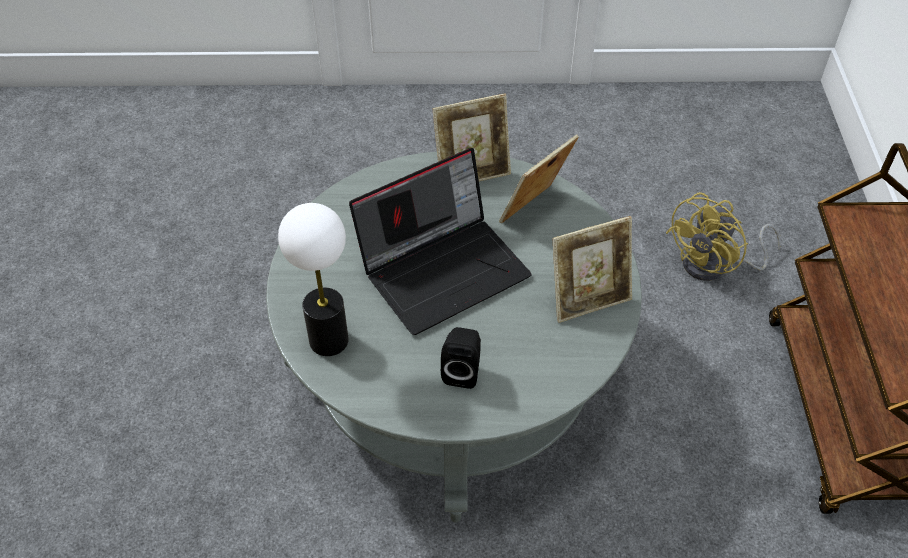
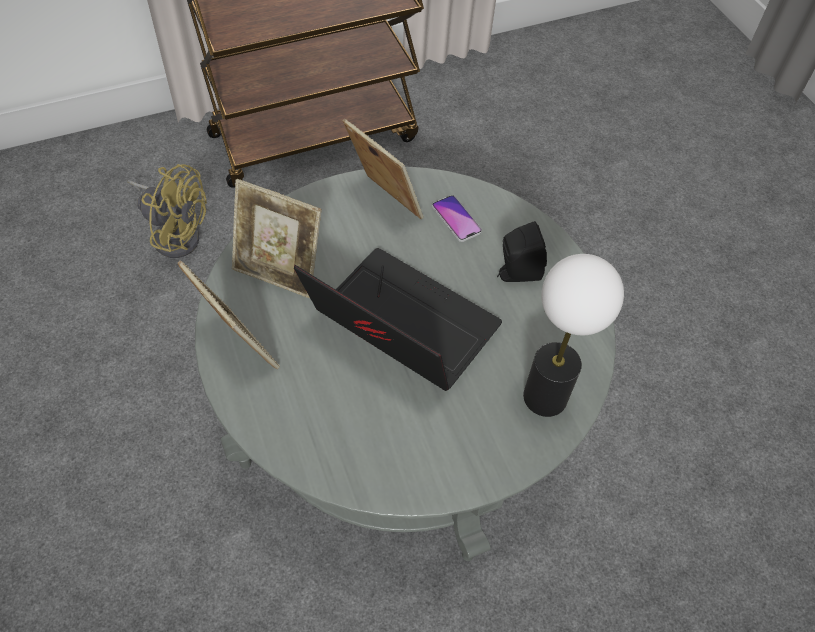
camera: 115 degrees left, 5 degrees up
(548, 349) = (456, 219): none -> phone

